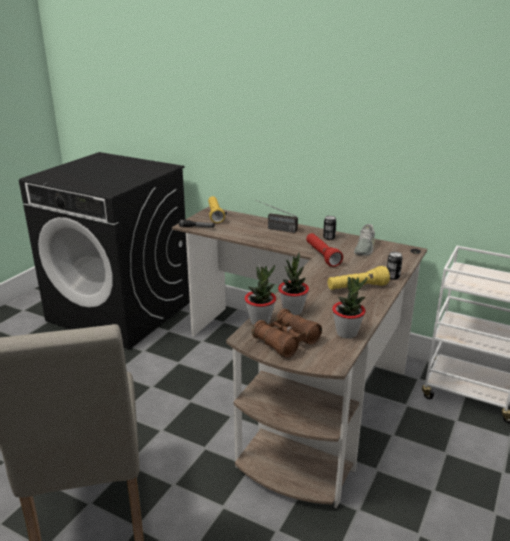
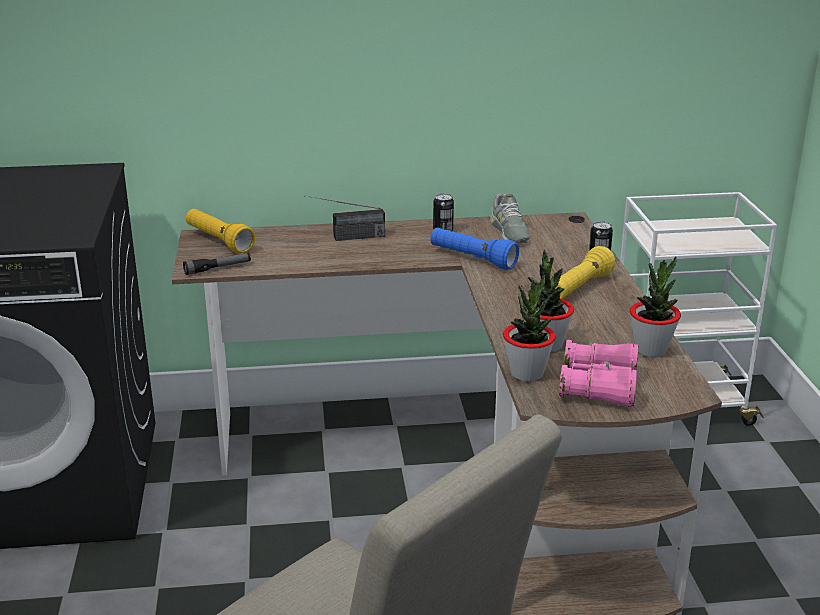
camera: 35 degrees left, 0 degrees up
(286, 341) = (598, 387): brown binoculars -> pink binoculars
(322, 256) = (472, 259): red flashlight -> blue flashlight

